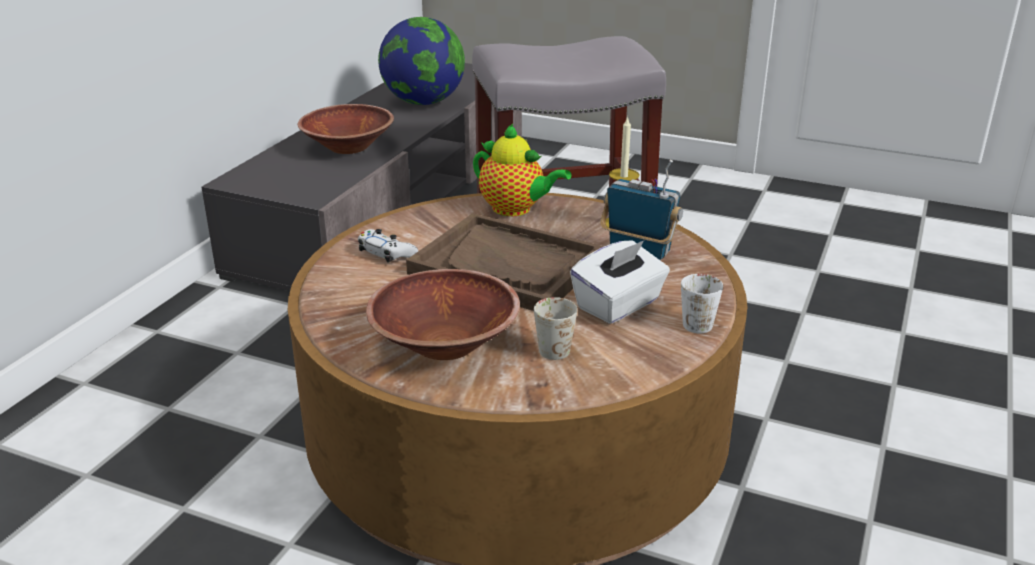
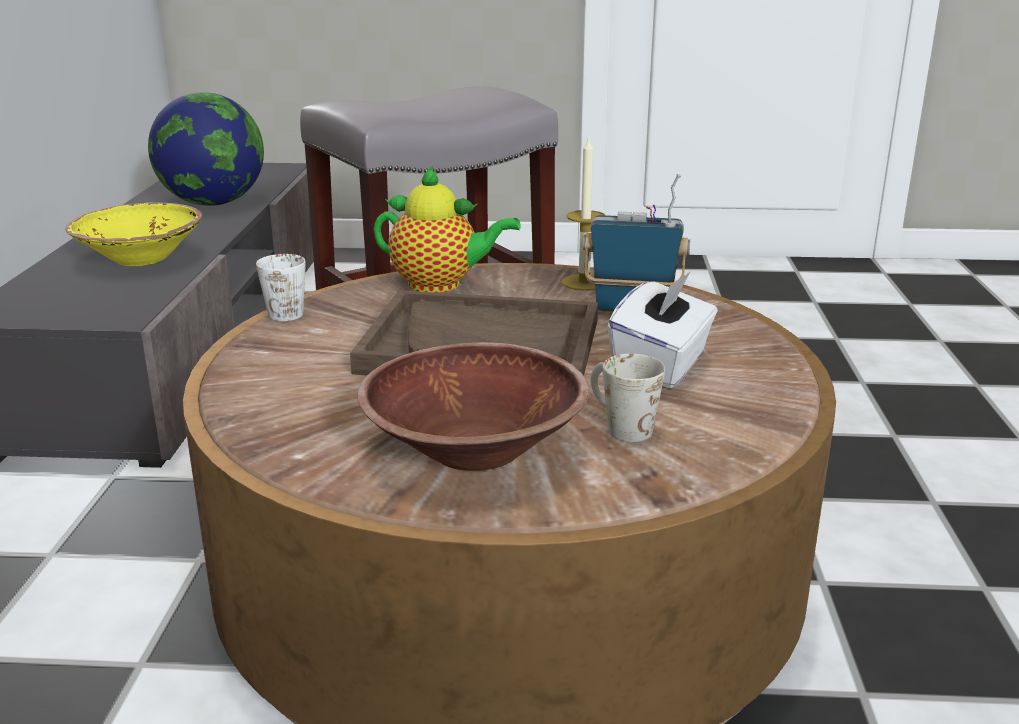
camera: 20 degrees left, 5 degrees down
(349, 147) = (141, 258): brown bowl -> yellow bowl
(386, 253) = (303, 354): white game controller -> none
(701, 321) = (774, 367): white mug -> white mug (290, 310)

